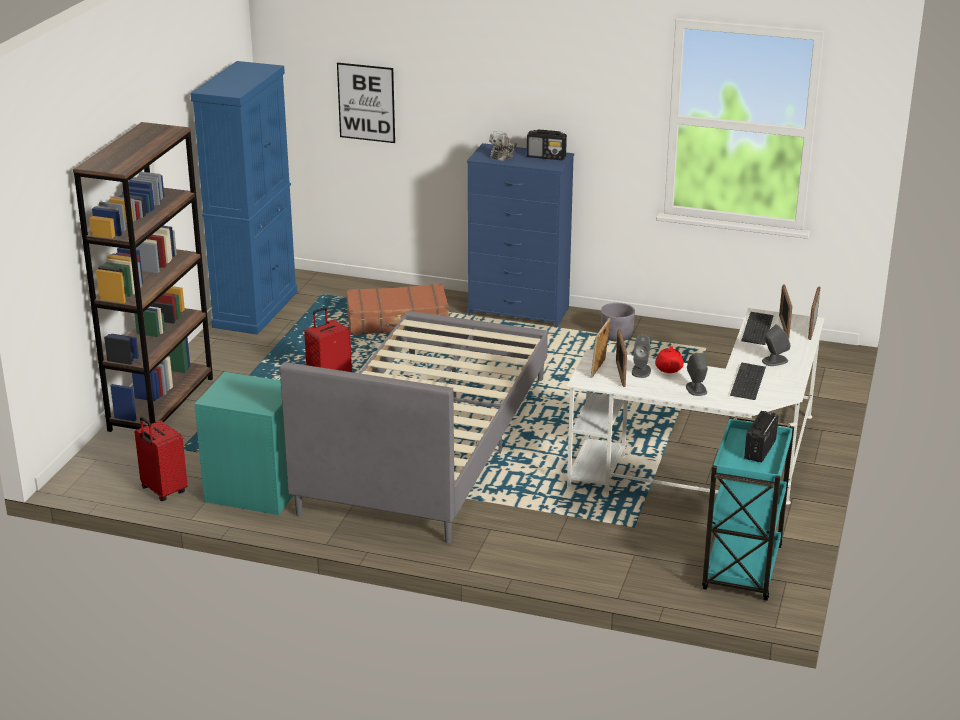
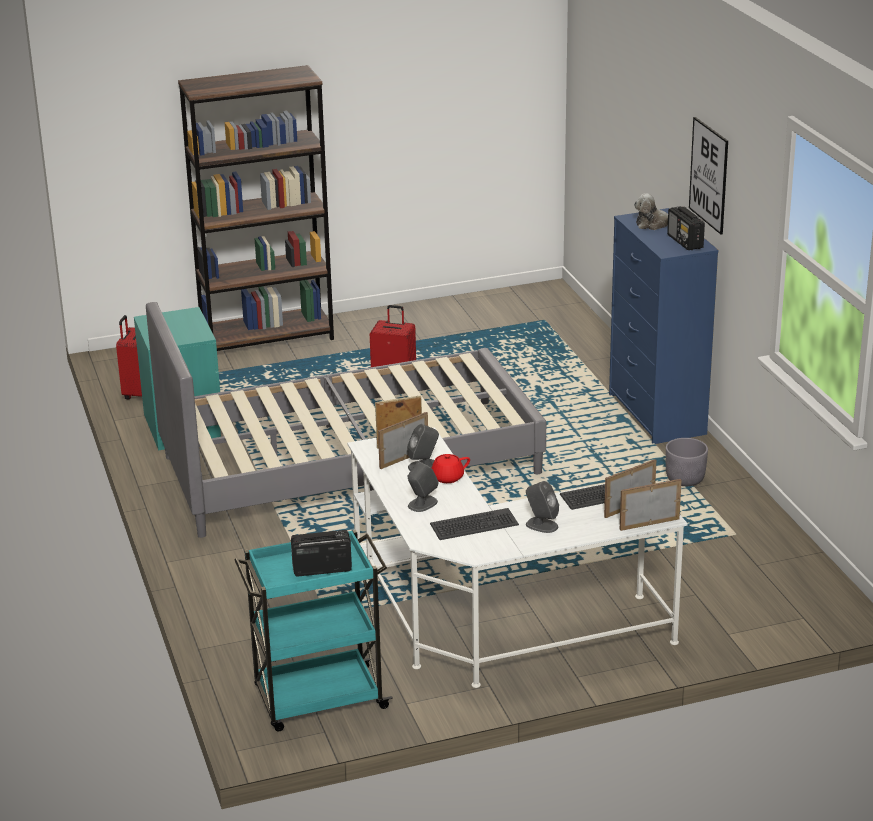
camera: 55 degrees right, 0 degrees up
(255, 309) = (474, 306): blue cabinet -> none
(366, 102) = (615, 128): picture -> picture (708, 175)
(397, 321) = (547, 369): brown suitcase -> none

